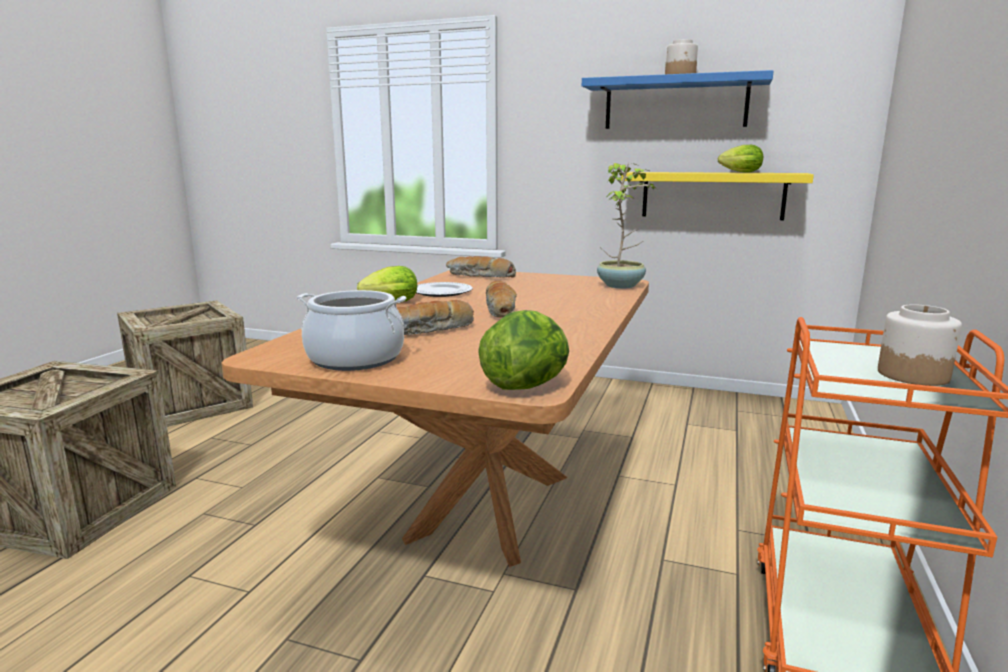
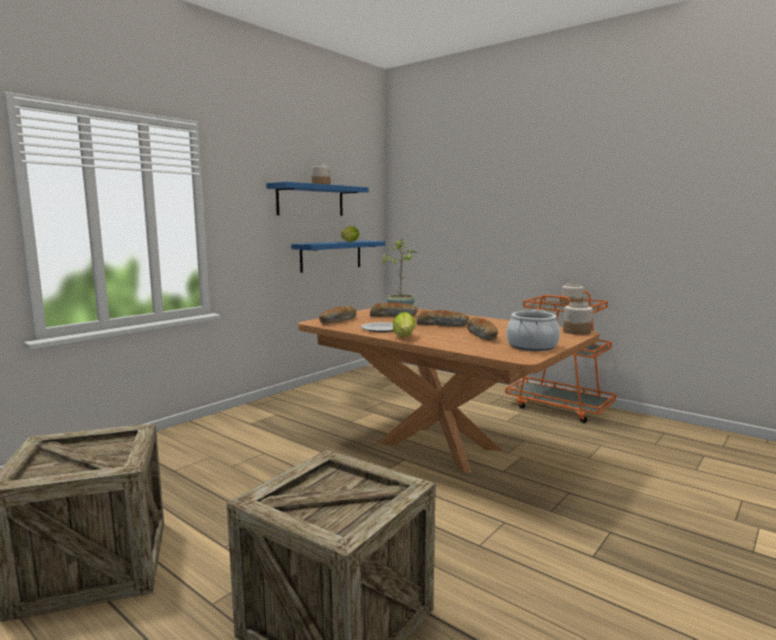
camera: 70 degrees left, 5 degrees down
(527, 385) = (576, 332): lettuce -> jar
(547, 288) = (393, 316): none -> bread
(712, 195) = (331, 255): yellow shelf -> blue shelf

